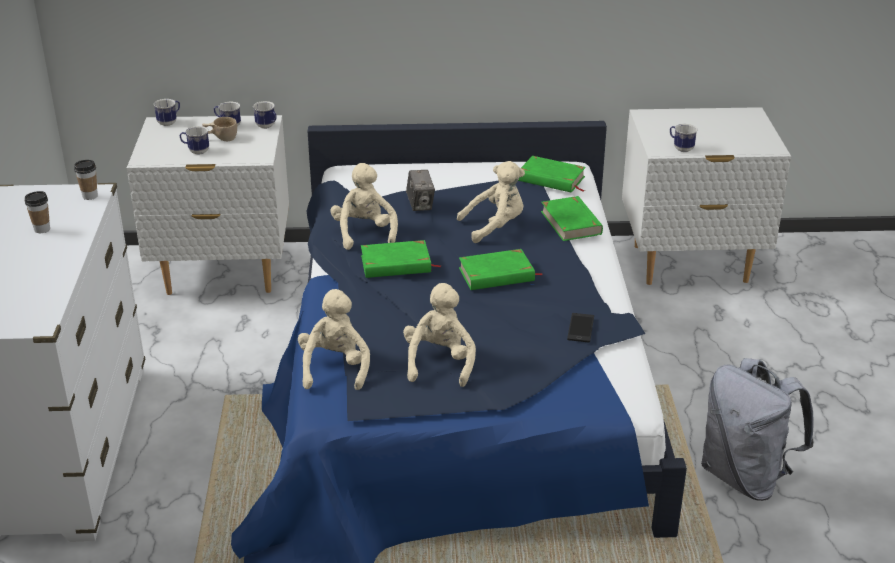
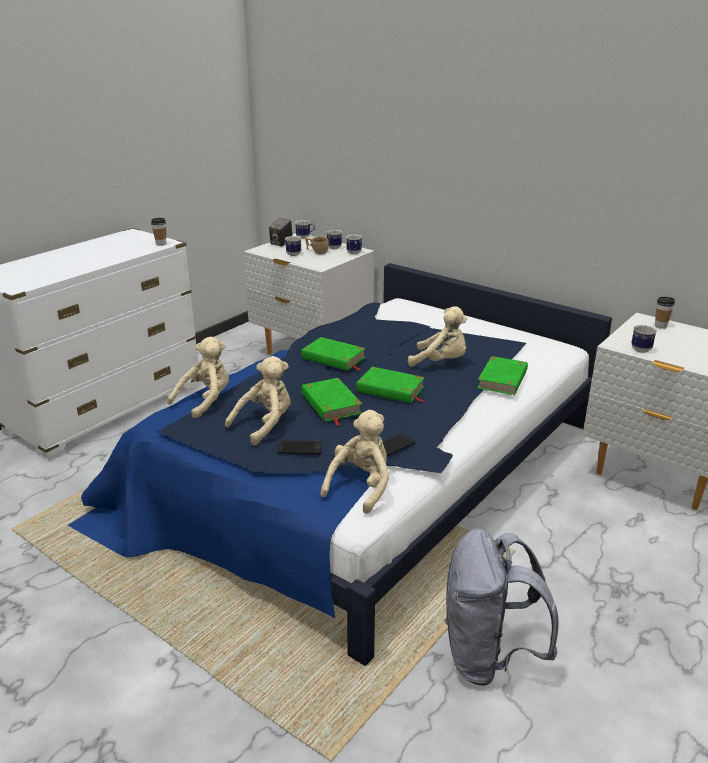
camera: 40 degrees right, 5 degrees down
(42, 229) = (110, 251): cup -> cup (660, 326)
(364, 233) = (346, 335): beige plush toy -> beige plush toy (361, 487)
(420, 205) = (408, 332): camera -> camera (281, 243)
(508, 368) = (299, 448): none -> phone
(551, 179) = (532, 348): green book -> green book (330, 404)

